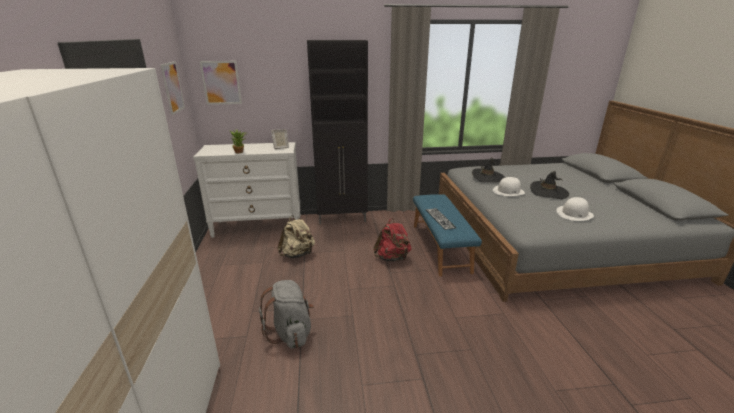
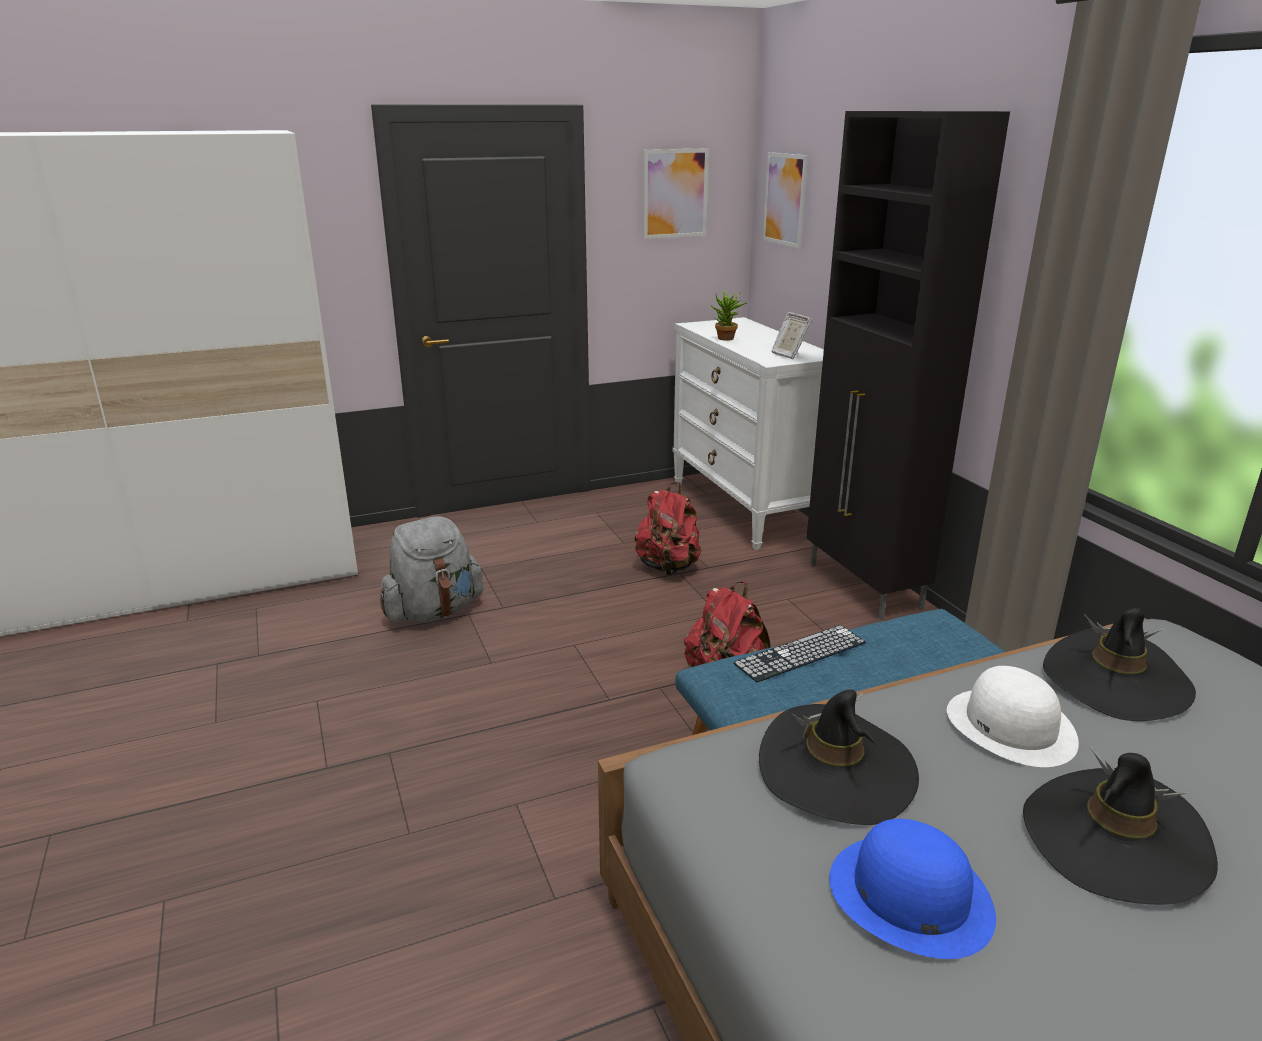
camera: 75 degrees right, 0 degrees up
(297, 254) = (668, 567): beige backpack -> red backpack
(531, 212) = (836, 770): none -> black hat
(574, 214) = (909, 895): white hat -> blue hat

